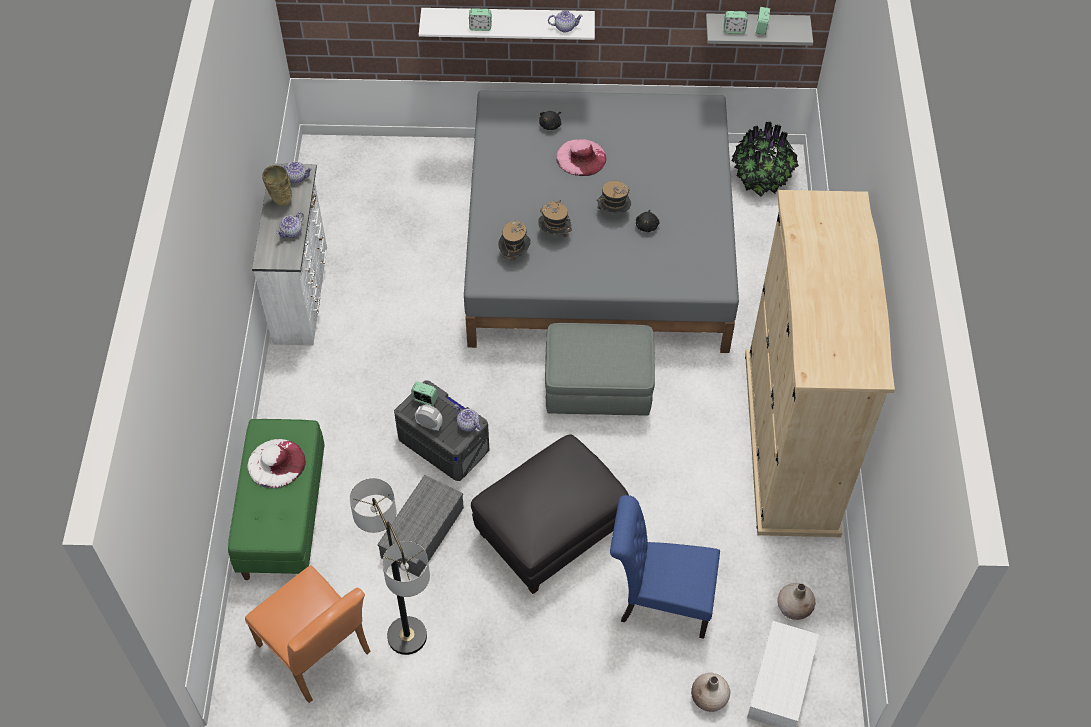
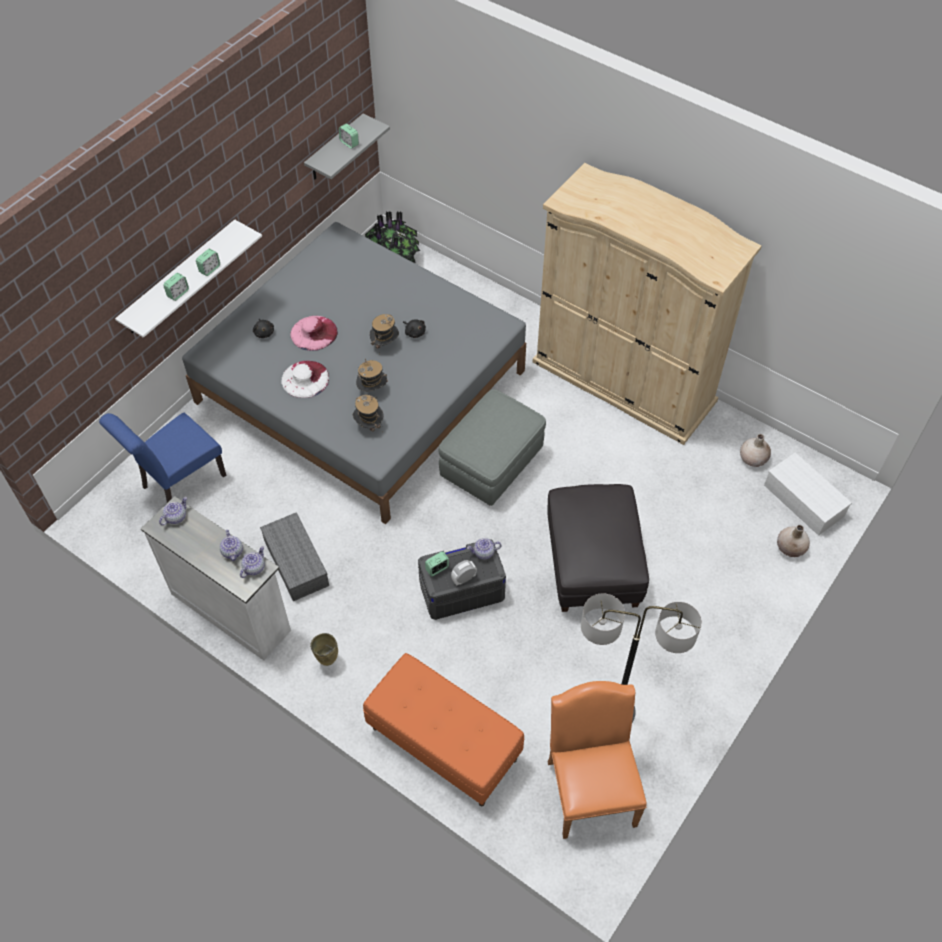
camera: 55 degrees left, 0 degrees up
(276, 463) = (425, 705): white hat -> white hat (305, 379)
(281, 202) = (192, 542): beige vase -> beige vase (327, 661)
(283, 516) = (443, 744): green bench -> orange bench
(318, 653) = (590, 786): orange chair -> orange chair turned 90 degrees counterclockwise
(422, 534) = (533, 651): grey storage box -> grey storage box (297, 563)
(565, 27) = (233, 244): teapot -> teapot (254, 567)
(659, 602) = (697, 532): blue chair -> blue chair (179, 483)
(734, 29) = (335, 157): alarm clock -> alarm clock (209, 269)

